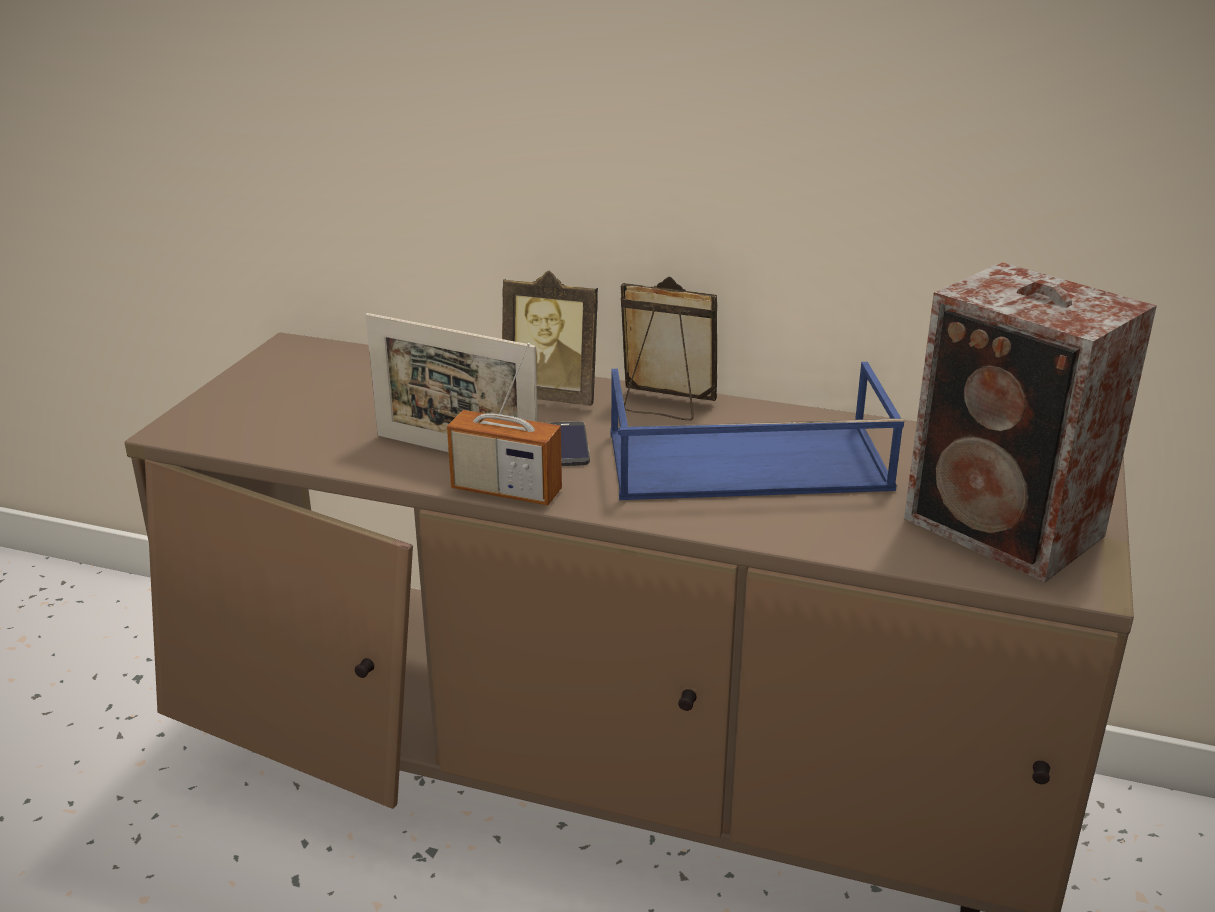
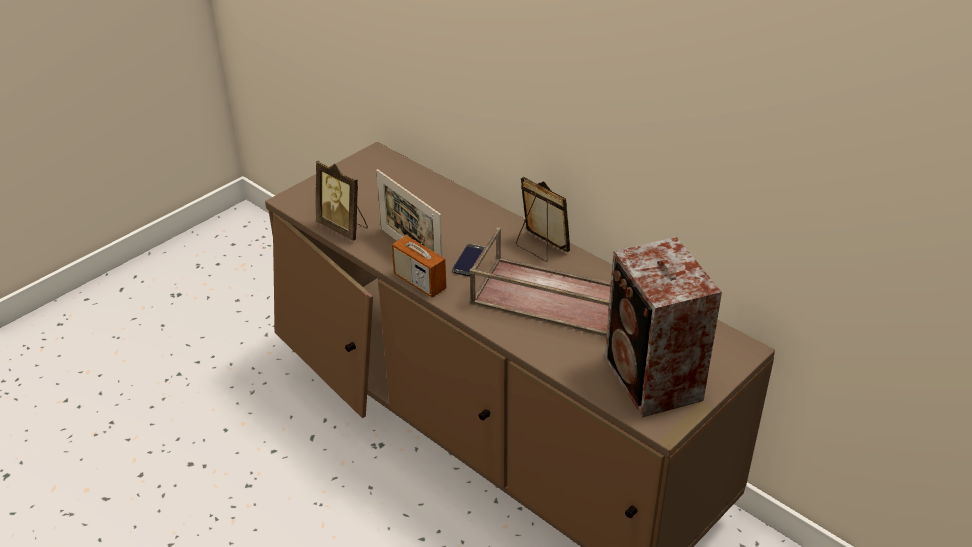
camera: 25 degrees right, 10 degrees up
(553, 396) = (486, 225): picture frame -> picture frame (344, 227)
(744, 463) = (551, 298): blue tray -> brown tray

